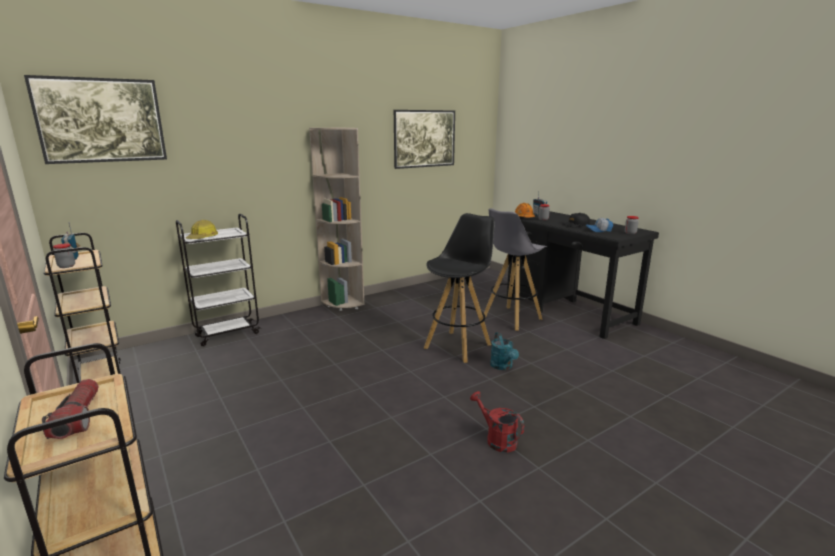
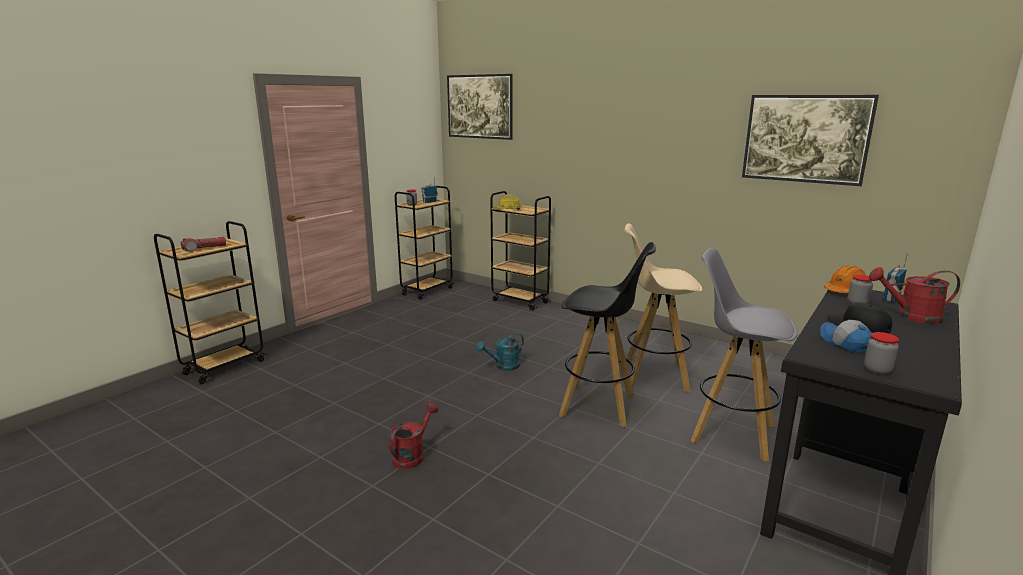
camera: 70 degrees right, 0 degrees up
(228, 334) = (521, 302): white cart -> brown cart
(343, 307) = (629, 327): beige bookcase -> none
(428, 319) = (654, 376): none -> beige stool
(503, 367) = (570, 442): turquoise watering can -> turquoise watering can (503, 366)
(565, 218) = (910, 317): none -> red watering can

